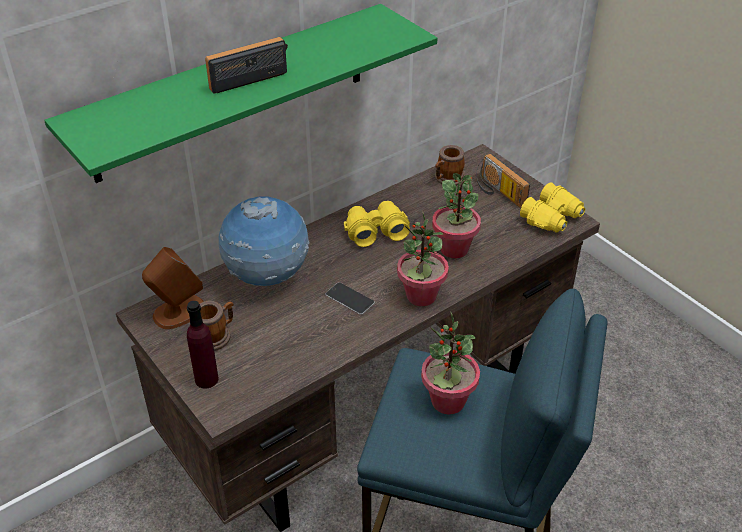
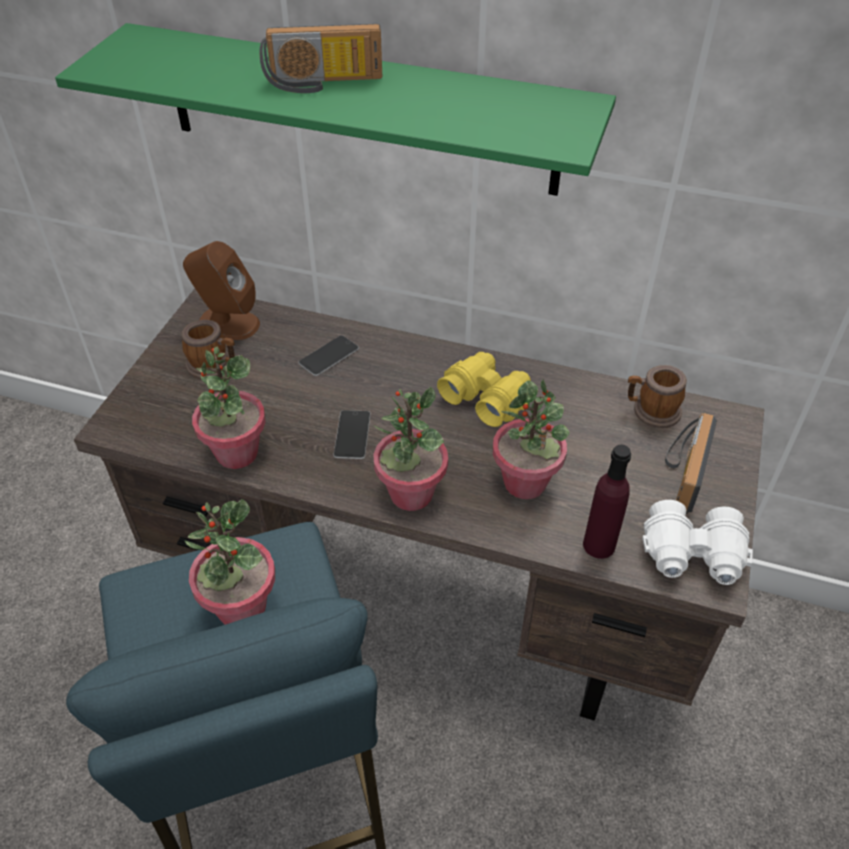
camera: 55 degrees right, 5 degrees up
(206, 379) = (149, 392): purple bottle -> purple bottle (599, 545)
(248, 76) = (323, 83): radio -> radio turned 150 degrees clockwise
(267, 278) = (329, 356): globe -> phone
(313, 357) = (236, 453): none -> potted plant
(553, 218) = (693, 556): yellow binoculars -> white binoculars

